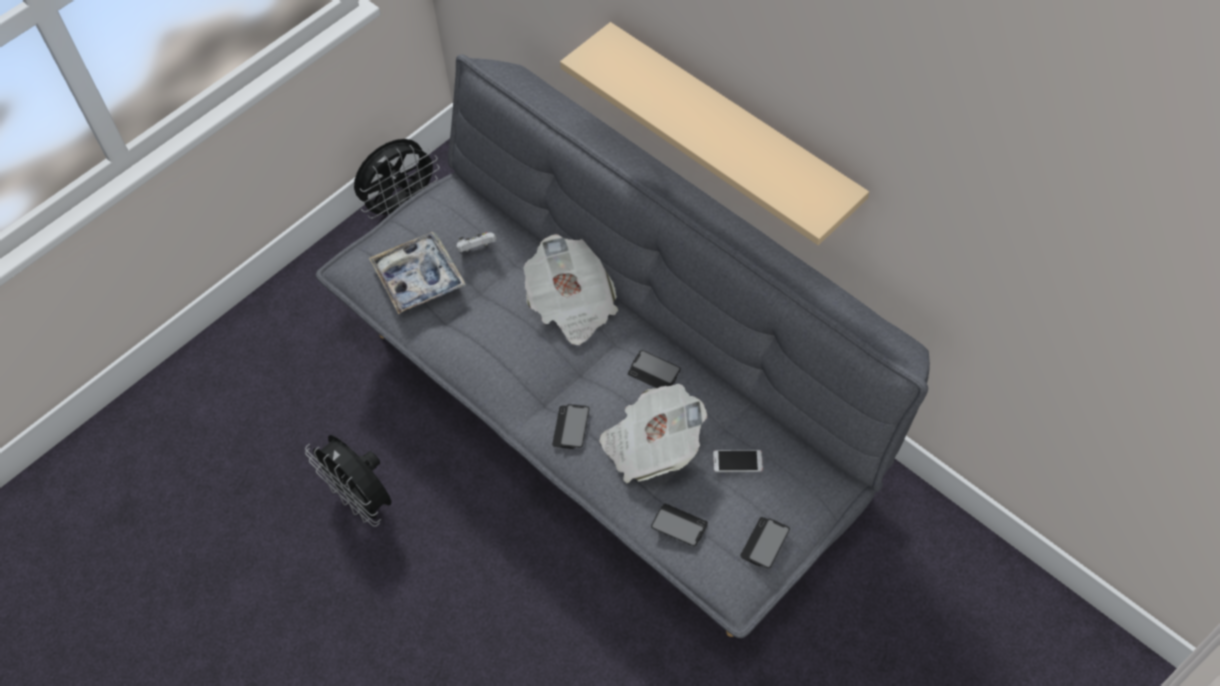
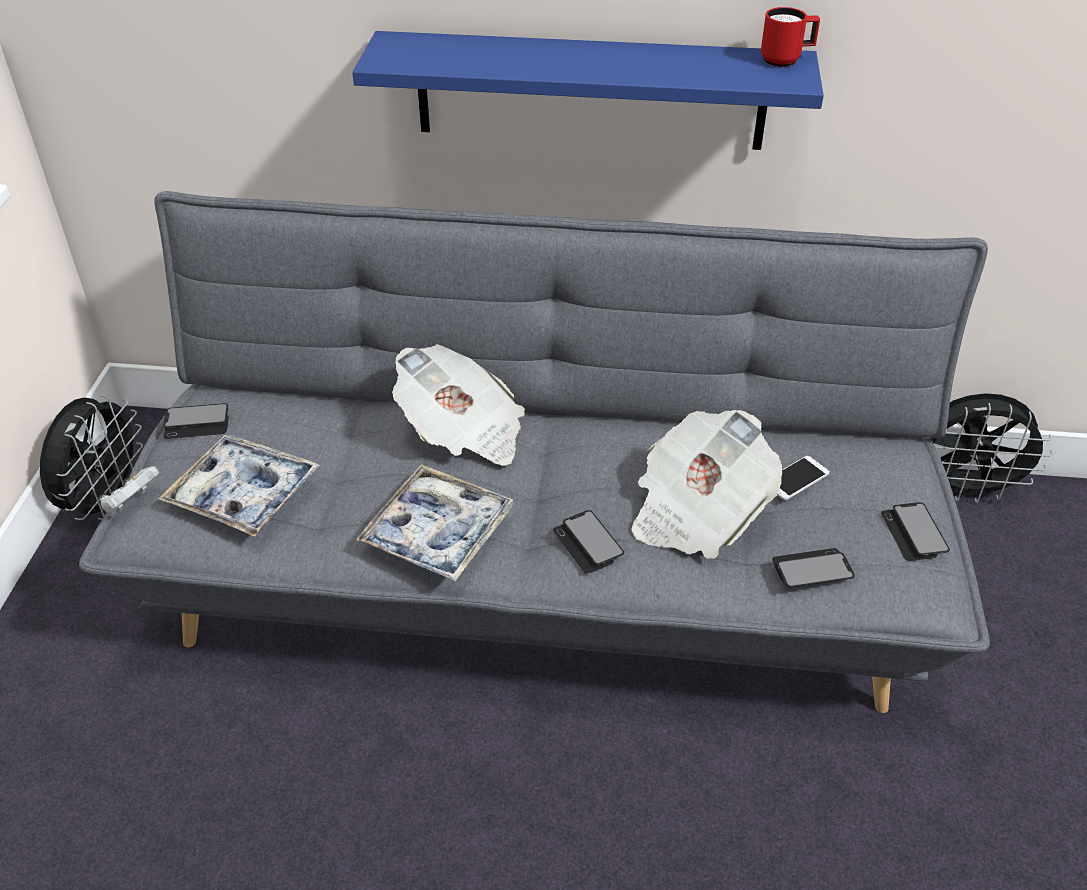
camera: 40 degrees left, 15 degrees down
(362, 500) = (315, 849): black fan -> black fan (963, 489)
(476, 249) = (293, 434): white game controller -> white game controller (132, 503)
(498, 368) = (438, 532): none -> tray
(654, 372) = (621, 446): phone -> phone (196, 423)
(732, 129) = (590, 91): beige shelf -> blue shelf
(835, 191) = (786, 60): none -> red mug

